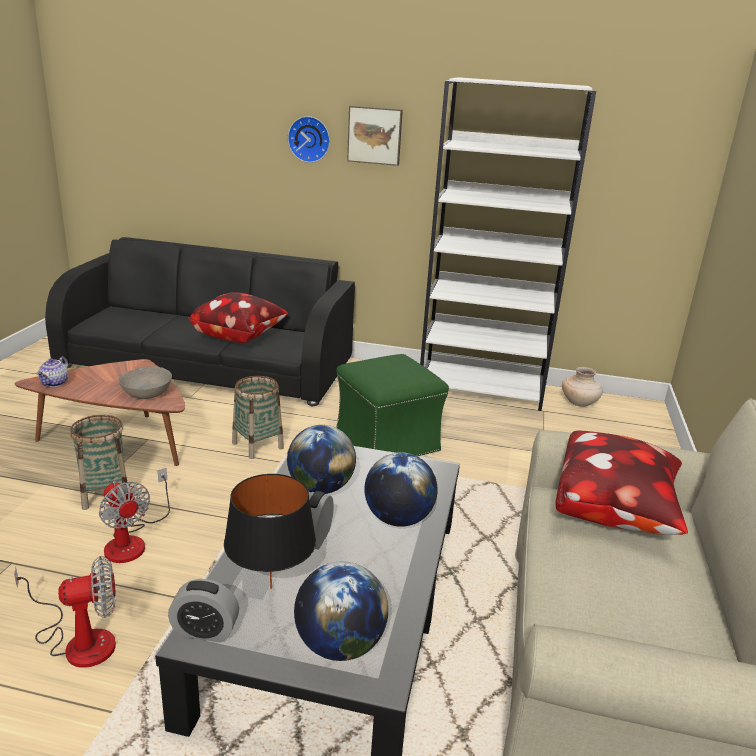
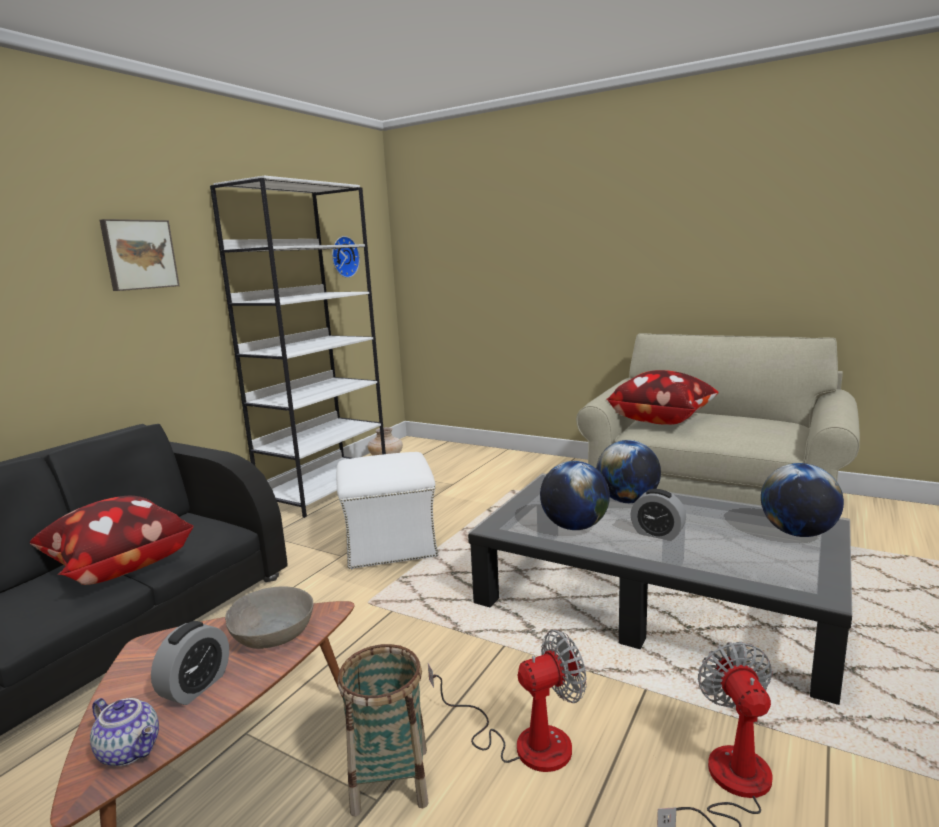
camera: 70 degrees left, 10 degrees down
(205, 631) = (809, 587): alarm clock -> alarm clock (196, 686)
(258, 445) = (342, 625): basket -> none
(271, 588) = (737, 556): black table lamp -> none
(309, 139) = (49, 270): wall clock -> wall clock (343, 257)
(386, 441) = (389, 544): green ottoman -> white ottoman

